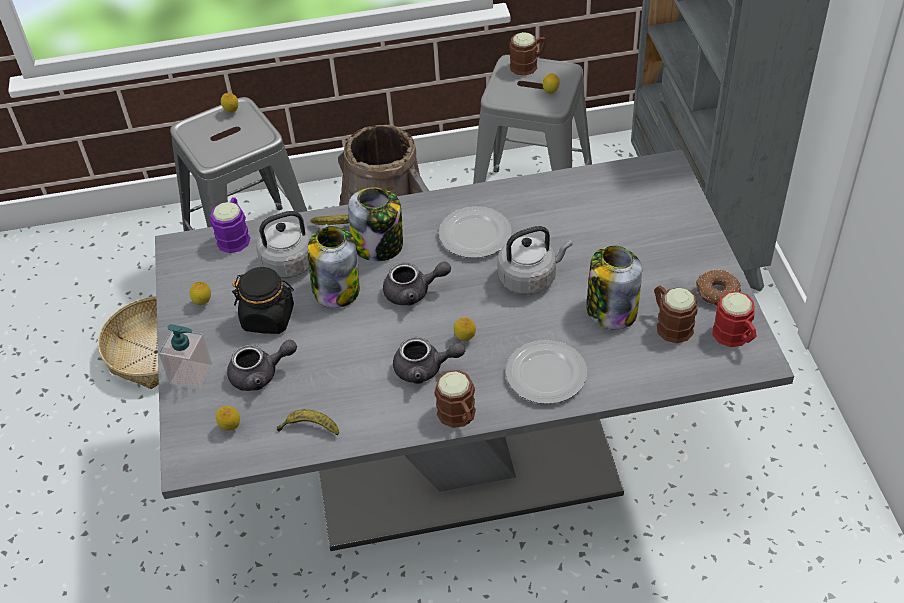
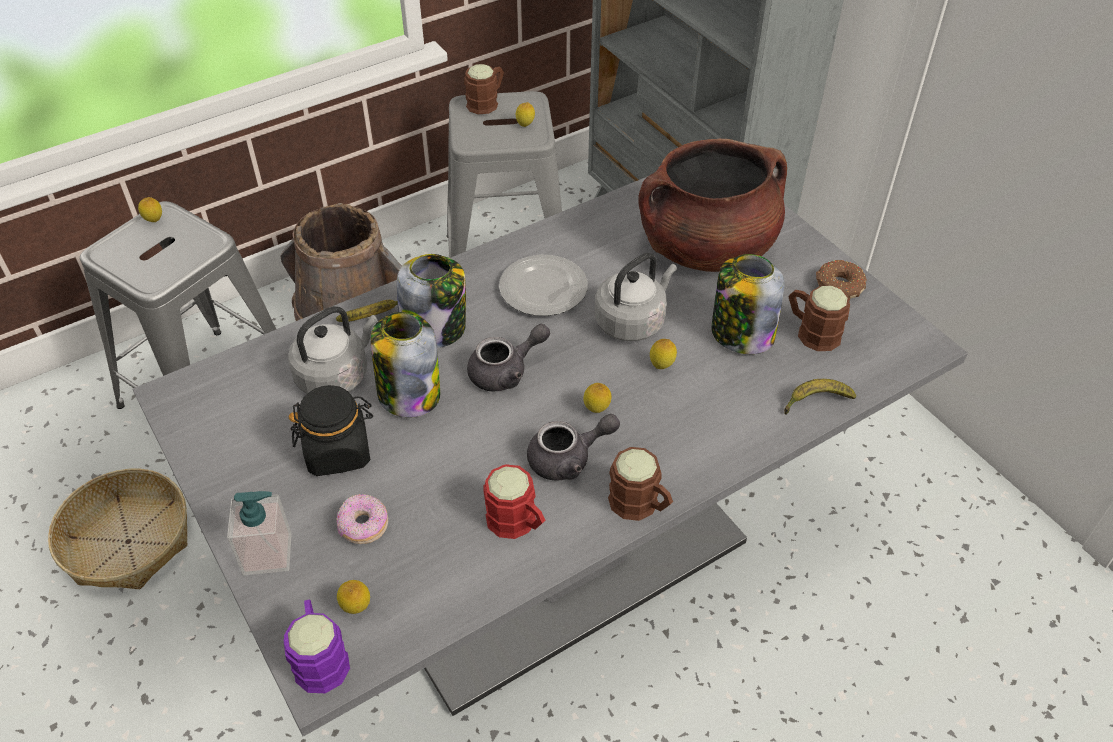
camera: 25 degrees left, 0 degrees up
(203, 303) = (240, 457): lemon -> lemon (661, 366)
(235, 236) = (243, 361): purple mug -> purple mug (320, 657)
(261, 374) = (363, 526): grey teapot -> donut
(309, 428) = (462, 576): banana -> banana (815, 401)
(546, 375) = (713, 426): plate -> none
(623, 234) = (706, 248): none -> brown cooking pot
(735, 338) = (886, 328): red mug -> red mug (518, 523)

